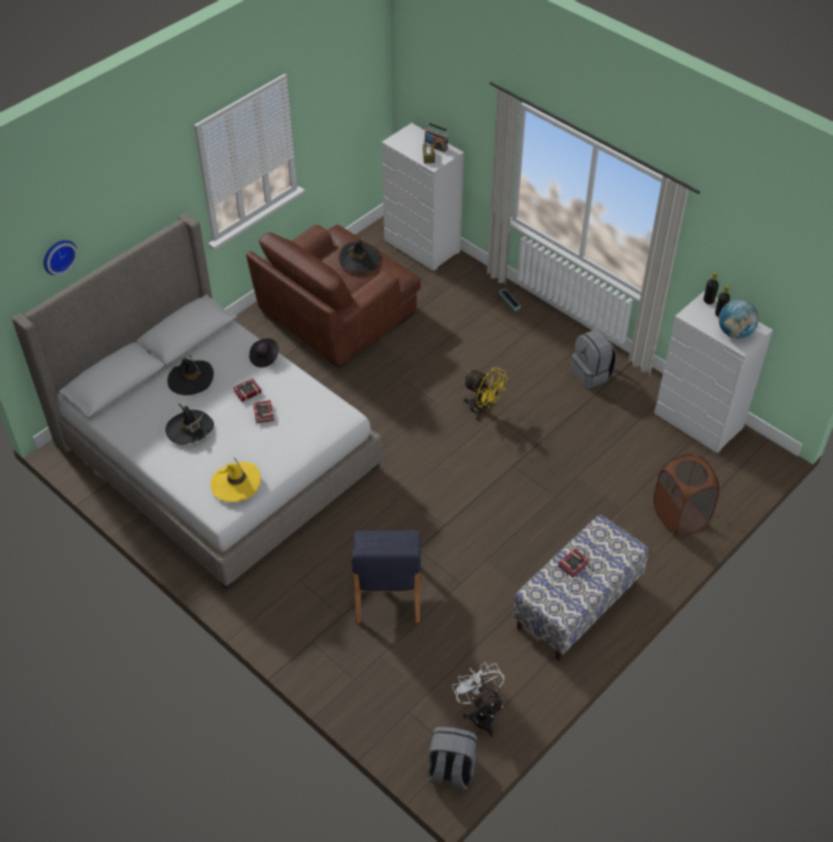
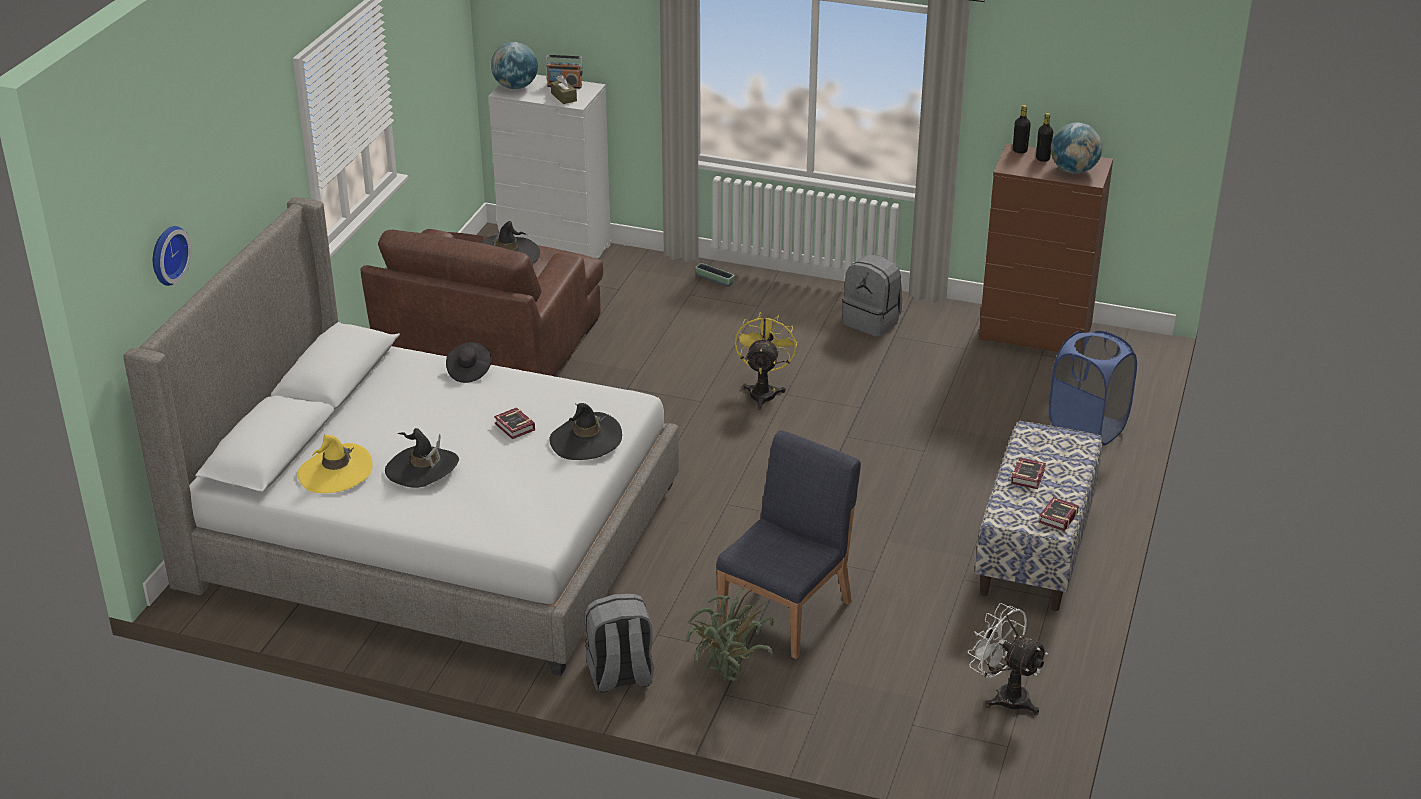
camera: 25 degrees left, 15 degrees down
(191, 379) = (381, 419): black hat -> black hat (585, 440)
(236, 483) = (536, 505): yellow hat -> yellow hat (335, 473)
(246, 392) = (471, 411): book -> book (1056, 518)
(319, 632) = (726, 681): none -> potted plant
(387, 593) = (787, 612): blue chair -> blue chair turned 120 degrees counterclockwise
(403, 138) = (515, 87): none -> globe
(451, 771) = (1014, 767): grey backpack -> grey backpack (620, 676)
(482, 409) = (763, 391): yellow fan -> yellow fan turned 90 degrees counterclockwise
(680, 516) = (1087, 428): brown laundry basket -> blue laundry basket
(698, 422) = (1035, 334): white dresser -> brown dresser

